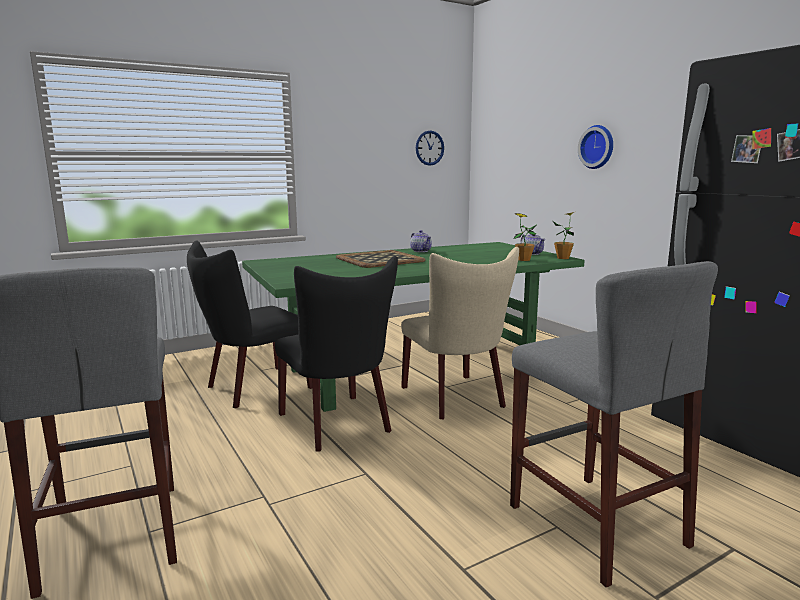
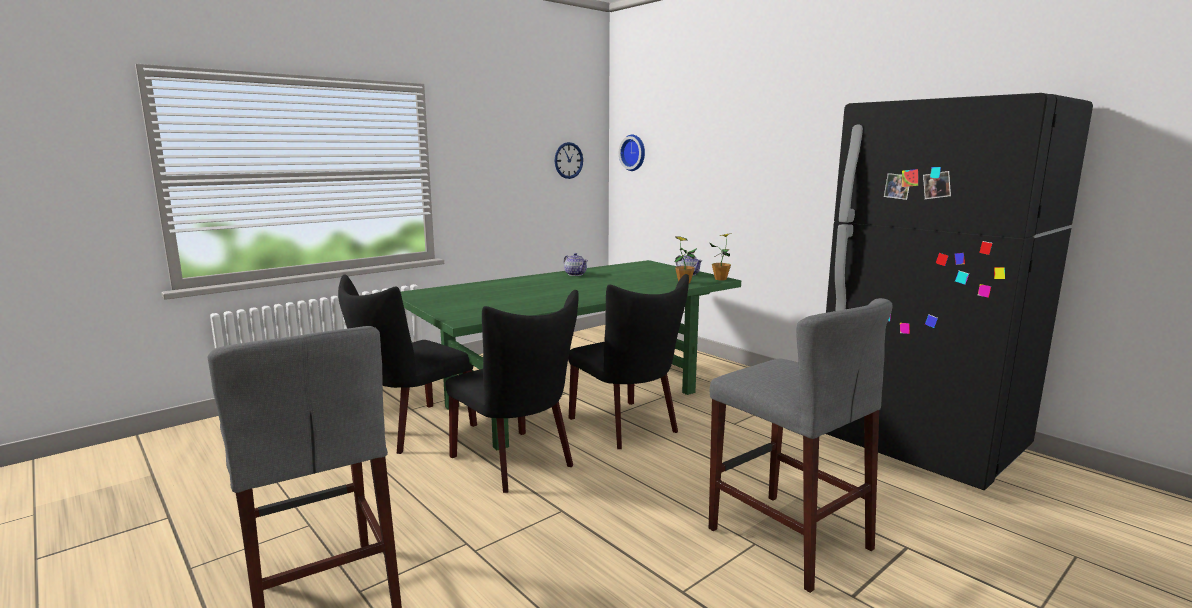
camera: 10 degrees left, 0 degrees up
(380, 259) = (540, 287): tray -> none
(456, 399) = (628, 427): beige chair -> black chair
(598, 147) = (745, 166): wall clock -> wall clock (634, 152)

